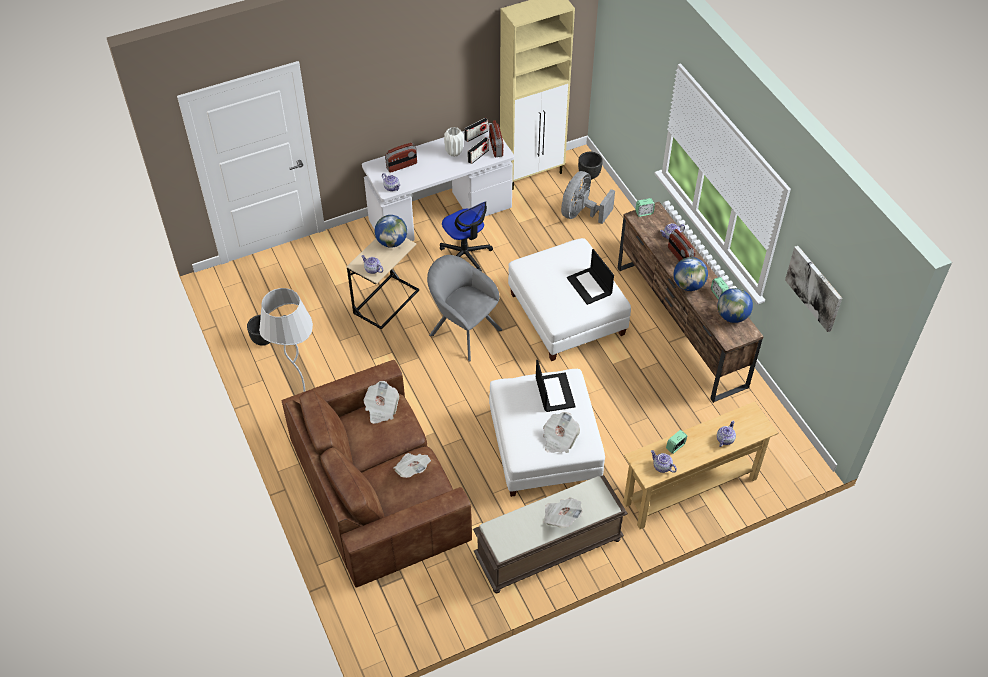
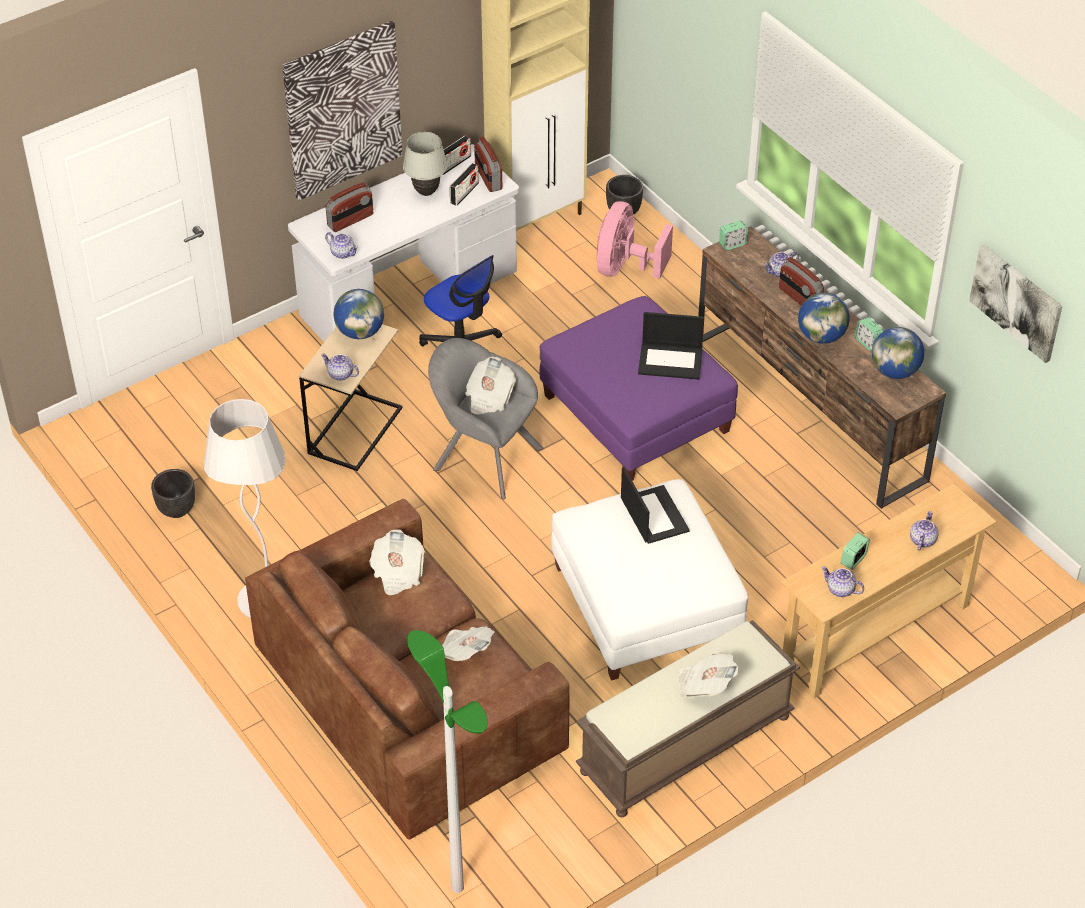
camera: 10 degrees left, 5 degrees down
(380, 625) = (457, 887): none -> floor lamp
(401, 95) = (342, 110): none -> picture
(454, 152) = (426, 192): white vase -> white table lamp
(559, 439) = (676, 579): newspaper -> newspaper (488, 397)
(567, 314) = (636, 413): white ottoman -> purple ottoman
(581, 213) = (624, 268): grey fan -> pink fan
(590, 286) = (671, 361): laptop -> laptop turned 45 degrees counterclockwise

